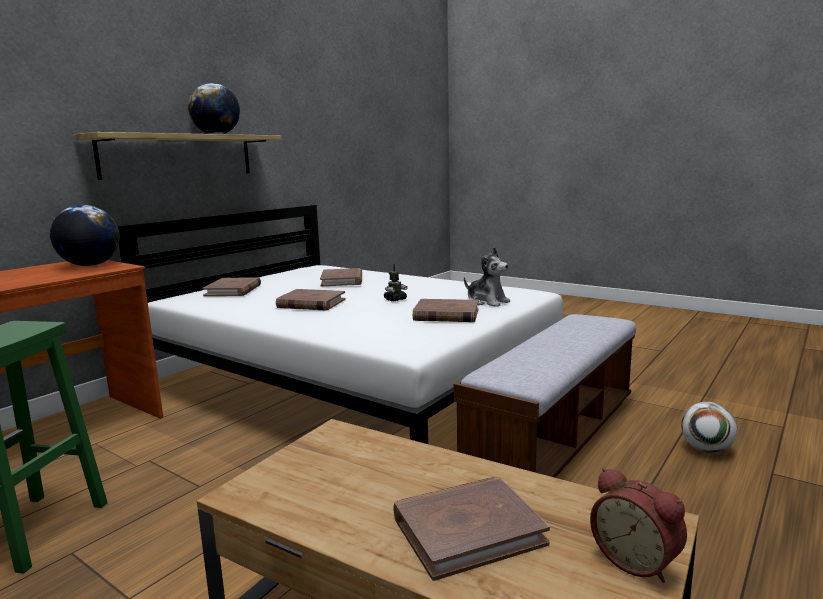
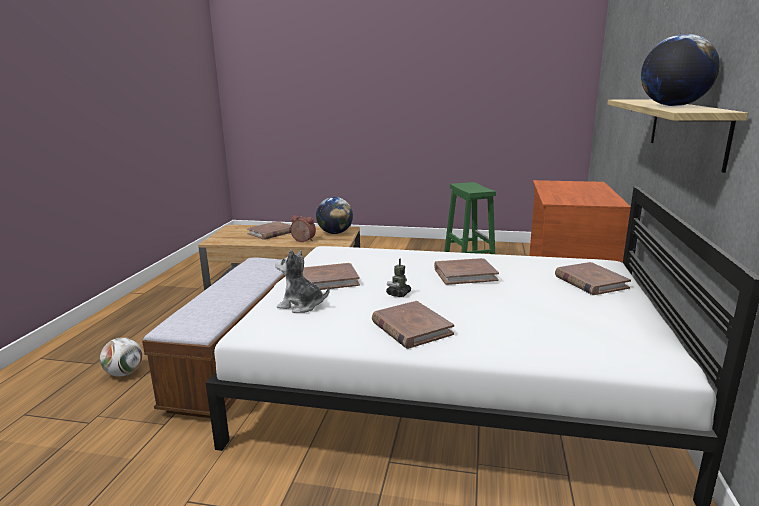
camera: 155 degrees right, 5 degrees up
(90, 265) = (582, 200): globe -> globe (335, 233)
(342, 280) = (513, 314): brown book -> brown book (411, 328)
(637, 560) = (223, 235): alarm clock -> alarm clock (302, 241)

